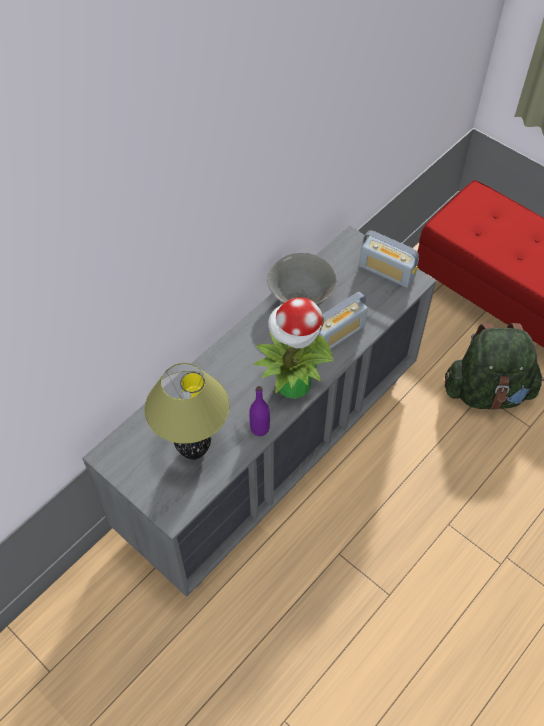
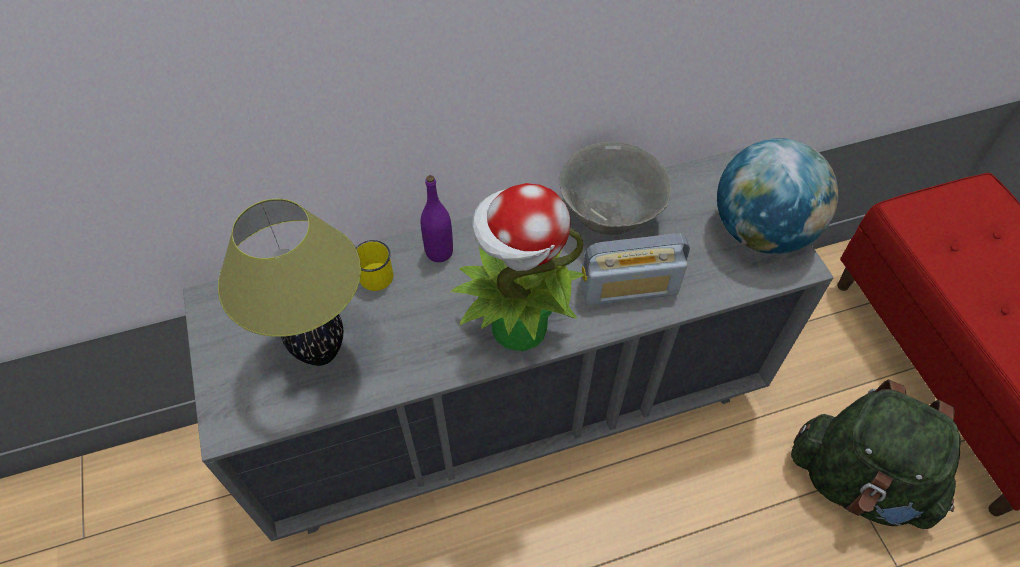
camera: 30 degrees right, 0 degrees up
(260, 428) = (428, 367): purple bottle -> purple bottle (439, 252)
(386, 272) = (761, 232): radio -> globe

